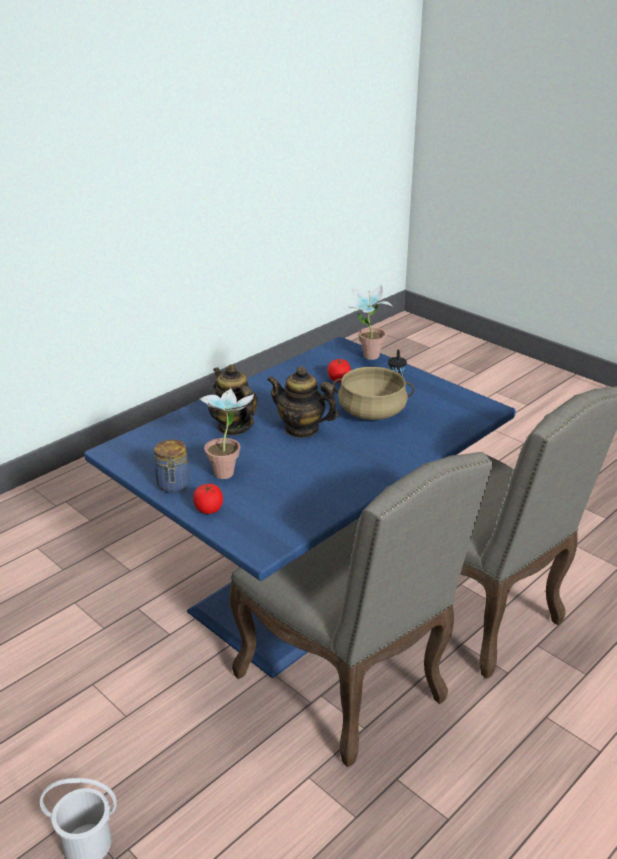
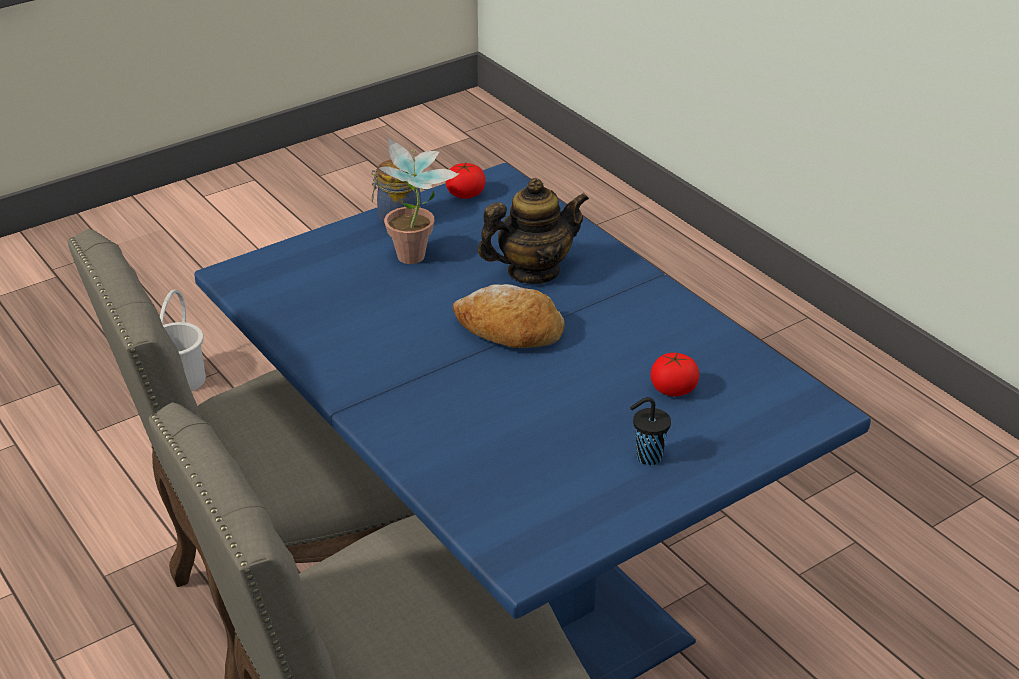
camera: 100 degrees right, 5 degrees up
(209, 509) = (334, 242): tomato -> tomato (465, 194)
(301, 429) = (509, 331): teapot -> bread
(367, 358) = (760, 437): potted plant -> none
(372, 412) = (545, 411): beige cooking pot -> none

